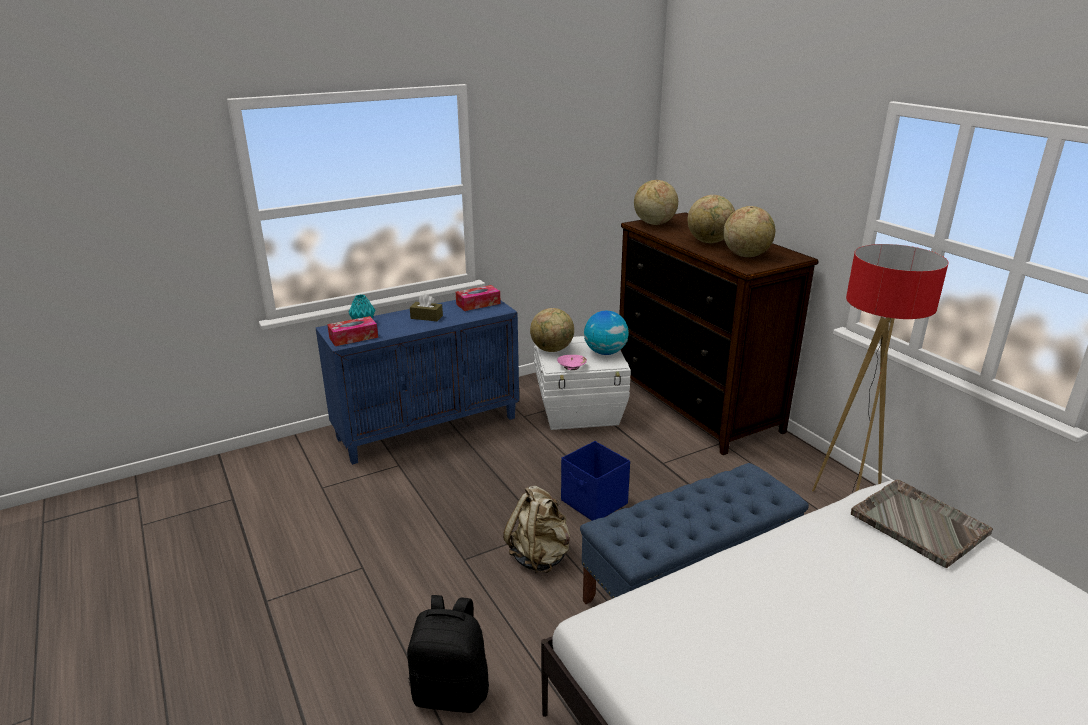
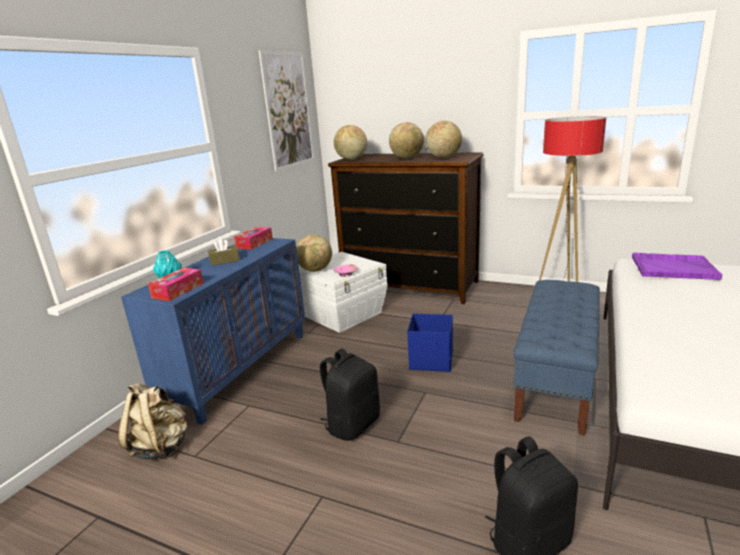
camera: 35 degrees left, 5 degrees down
(450, 525) = (352, 424): none -> black backpack
(539, 556) = (446, 410): beige backpack -> beige backpack (161, 446)
(600, 146) = (288, 110): none -> picture
(605, 352) = (355, 260): globe -> none
(918, 523) = (672, 268): grey tray -> purple tray

